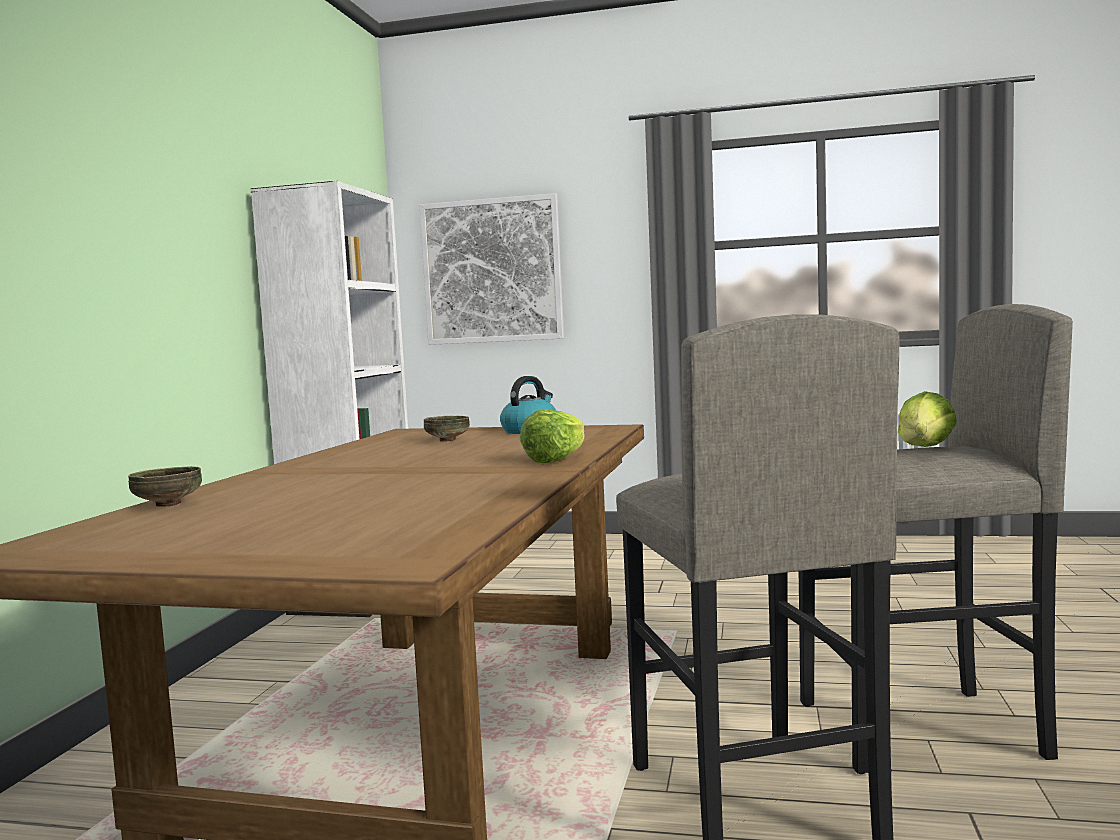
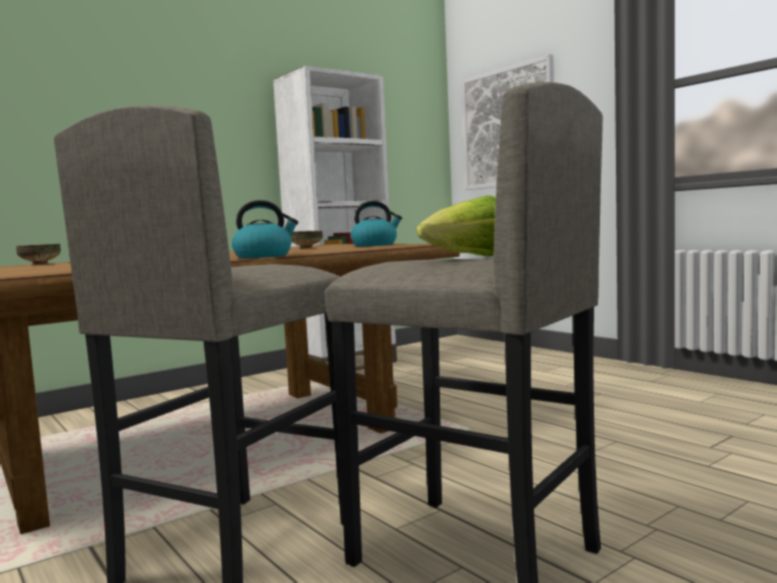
camera: 40 degrees right, 0 degrees up
(556, 460) = (264, 256): lettuce -> kettle

